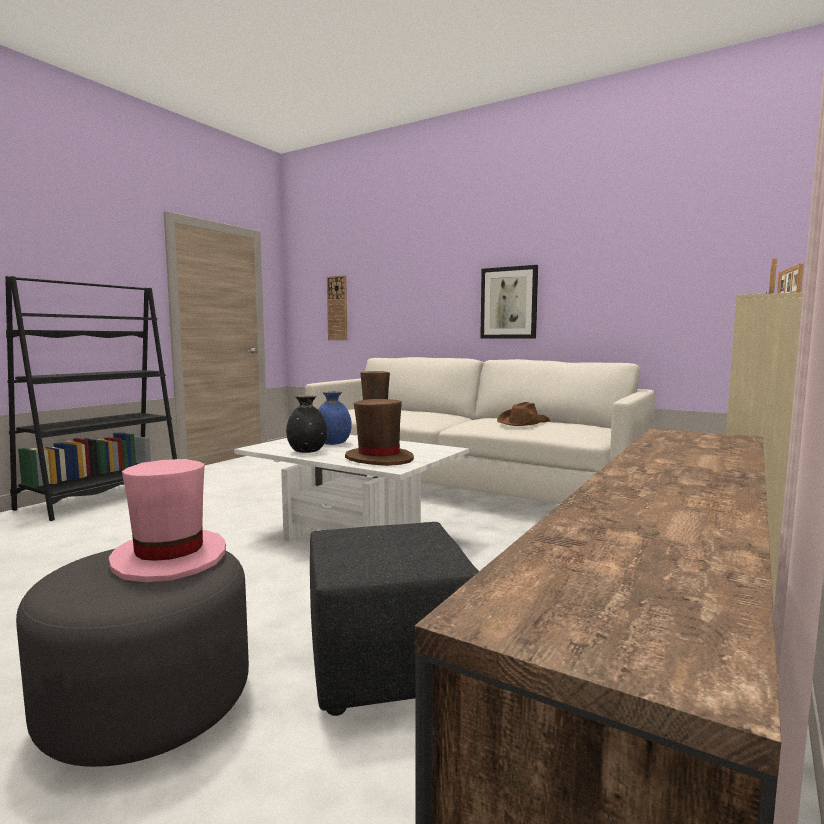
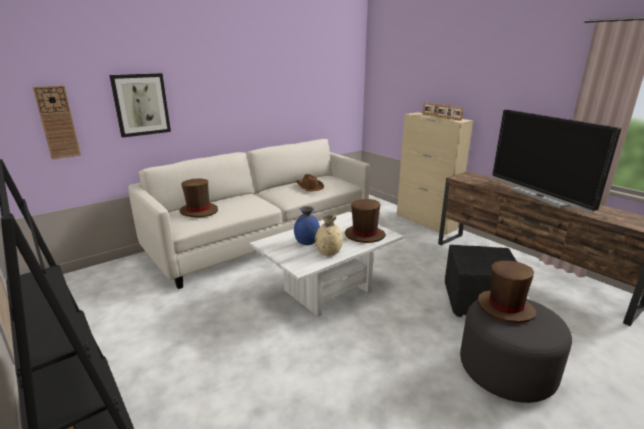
camera: 70 degrees left, 15 degrees up
(170, 558) = (505, 308): pink hat -> brown hat
(307, 451) = (328, 252): black vase -> beige vase
(509, 303) = (240, 106): picture -> picture (141, 104)
(660, 480) = (539, 197): none -> television

